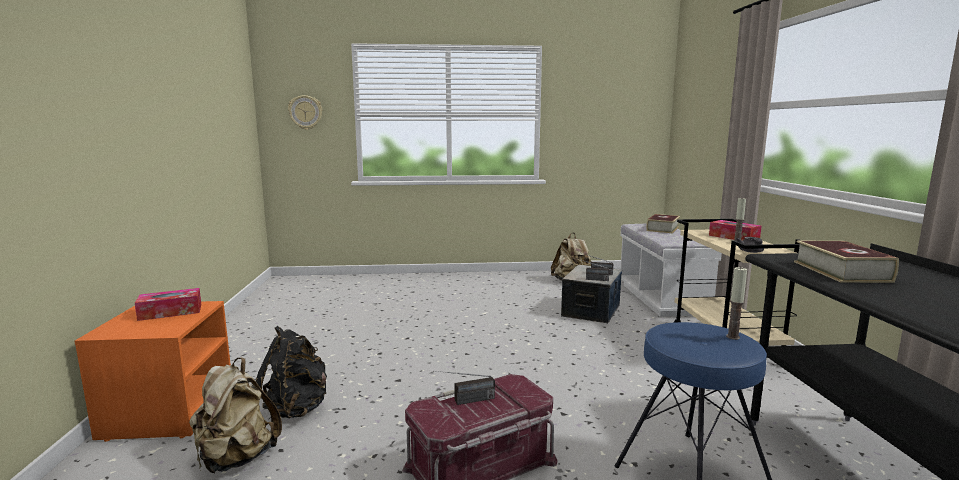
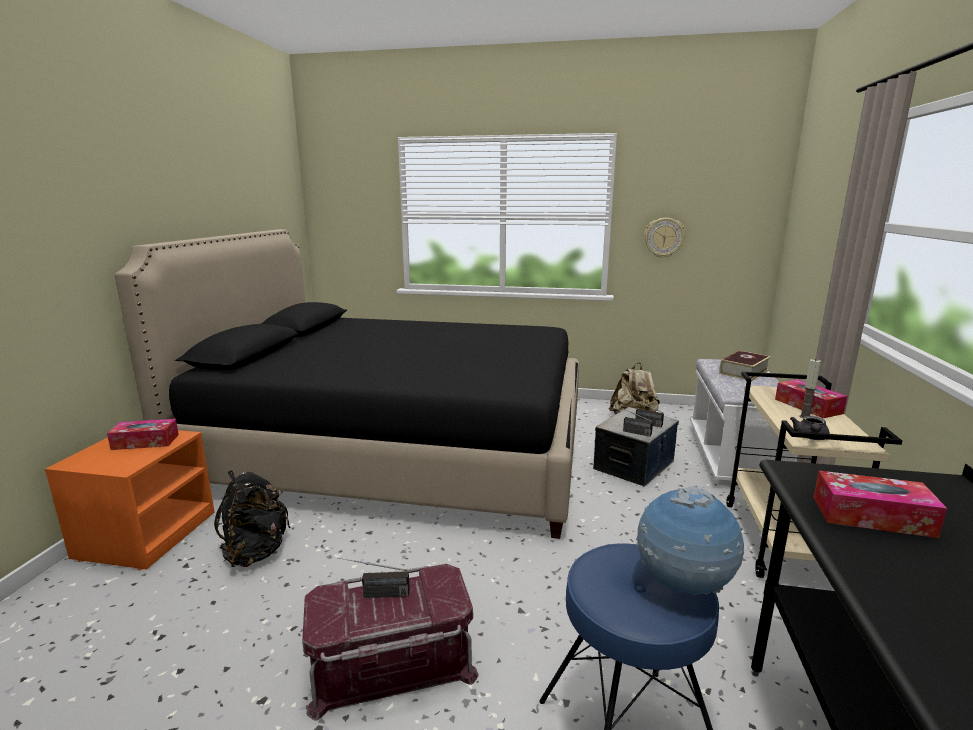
camera: 15 degrees right, 5 degrees up
(236, 458) = (170, 604): beige backpack -> none
(305, 112) = (352, 214): wall clock -> wall clock (664, 237)
(385, 320) = (399, 450): none -> black bed
(733, 337) = (682, 587): candle -> globe
(841, 271) = (872, 516): book -> tissue box

